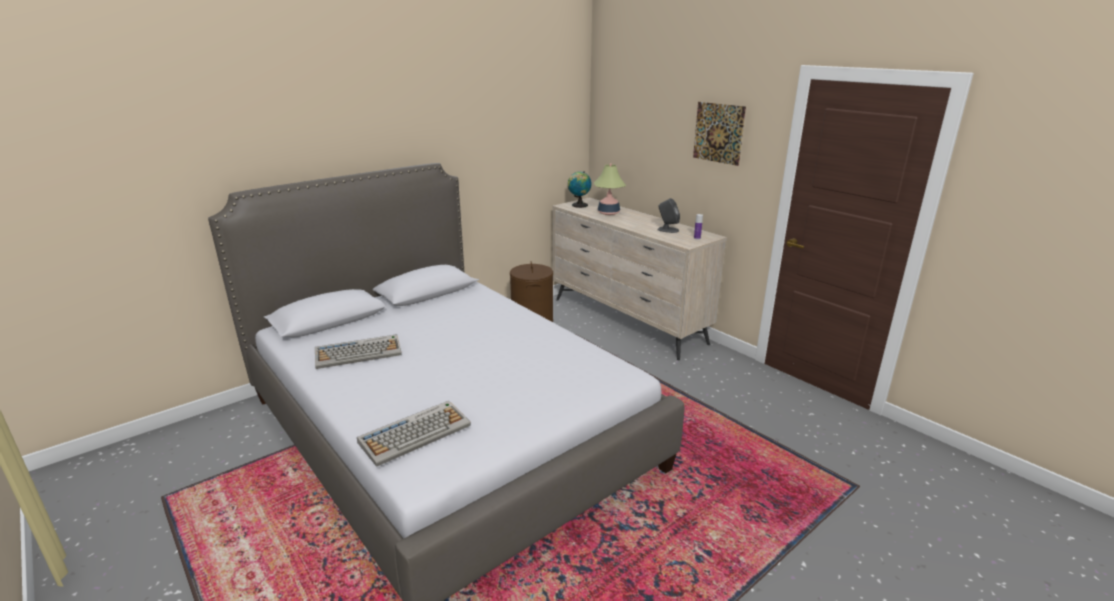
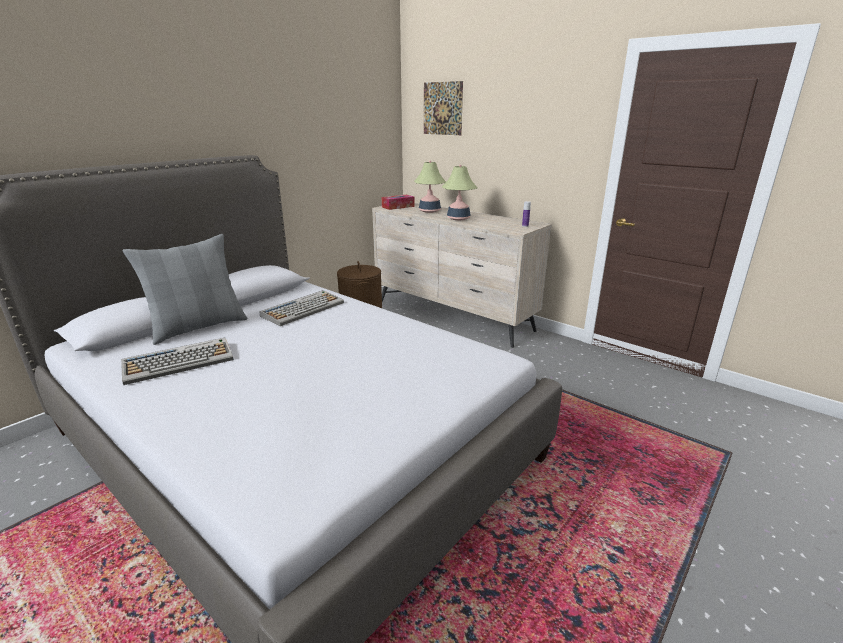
camera: 10 degrees left, 0 degrees up
(376, 322) = (198, 327): none -> grey pillow
(415, 433) = (267, 453): keyboard -> keyboard (303, 309)
(578, 205) = (398, 207): globe -> tissue box
(633, 224) = (458, 218): none -> table lamp
(667, 230) = (493, 221): grey speaker -> none
(718, 133) = (540, 120): picture -> picture (442, 108)

